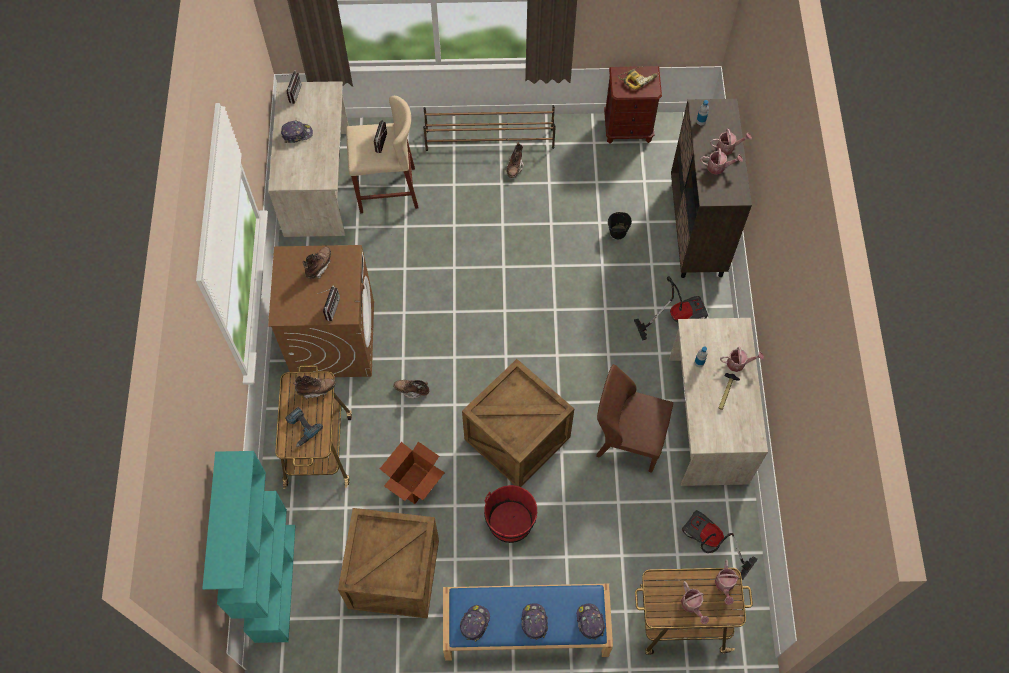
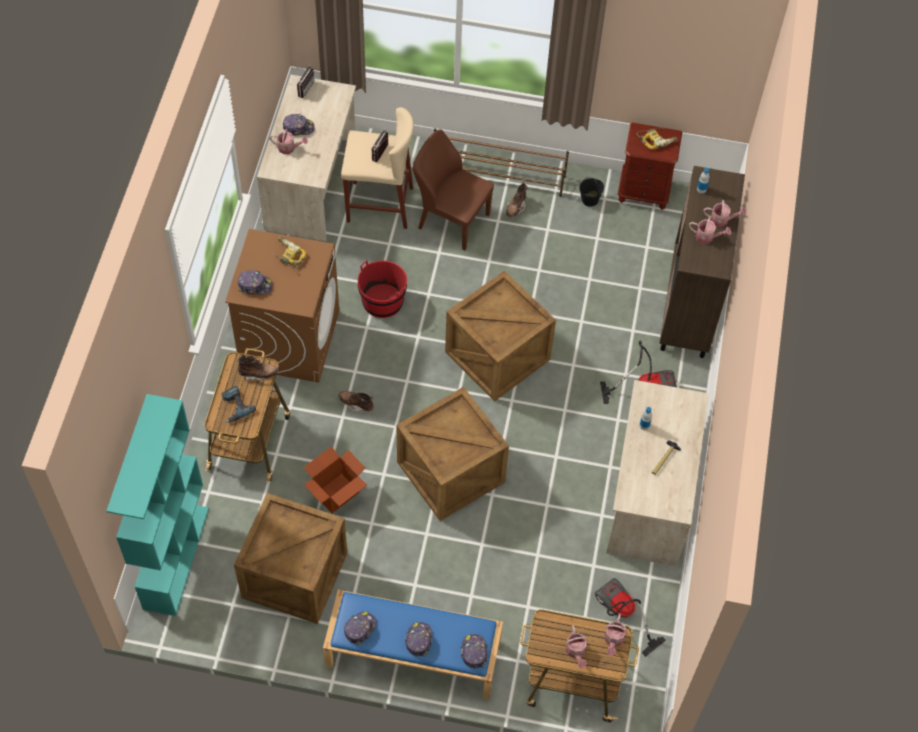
camera: 10 degrees right, 5 degrees down
(293, 303) = (255, 285): none -> cap
(319, 266) = (288, 256): brown boot -> power drill
(329, 308) = (288, 296): radio -> none
(510, 522) = (423, 551): red bucket -> red bucket (382, 301)
(534, 314) = (499, 356): none -> crate
(618, 232) = (606, 292): black bucket -> black bucket (590, 199)
(628, 439) = (563, 496): brown chair -> brown chair (452, 220)
(738, 363) = (684, 434): watering can -> watering can (289, 148)

